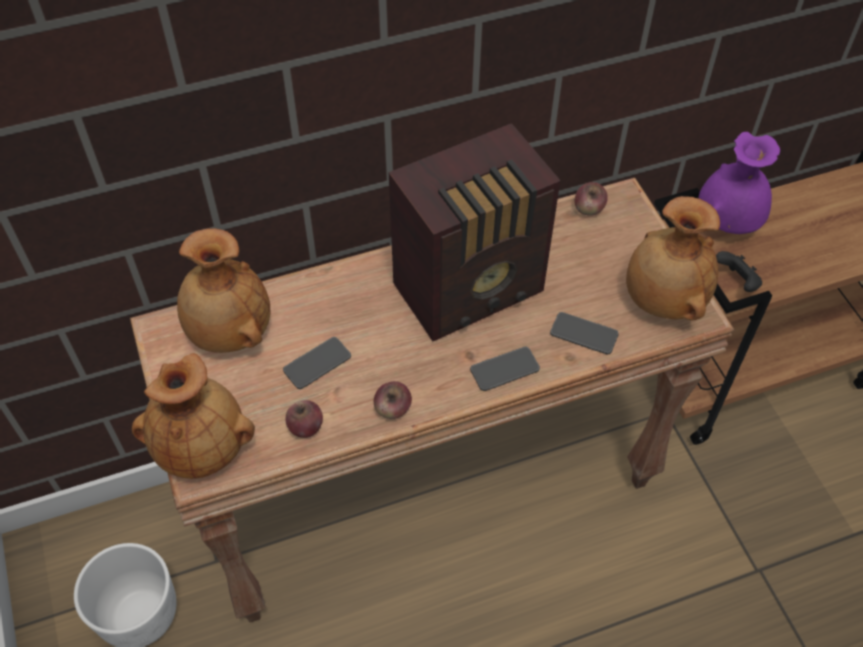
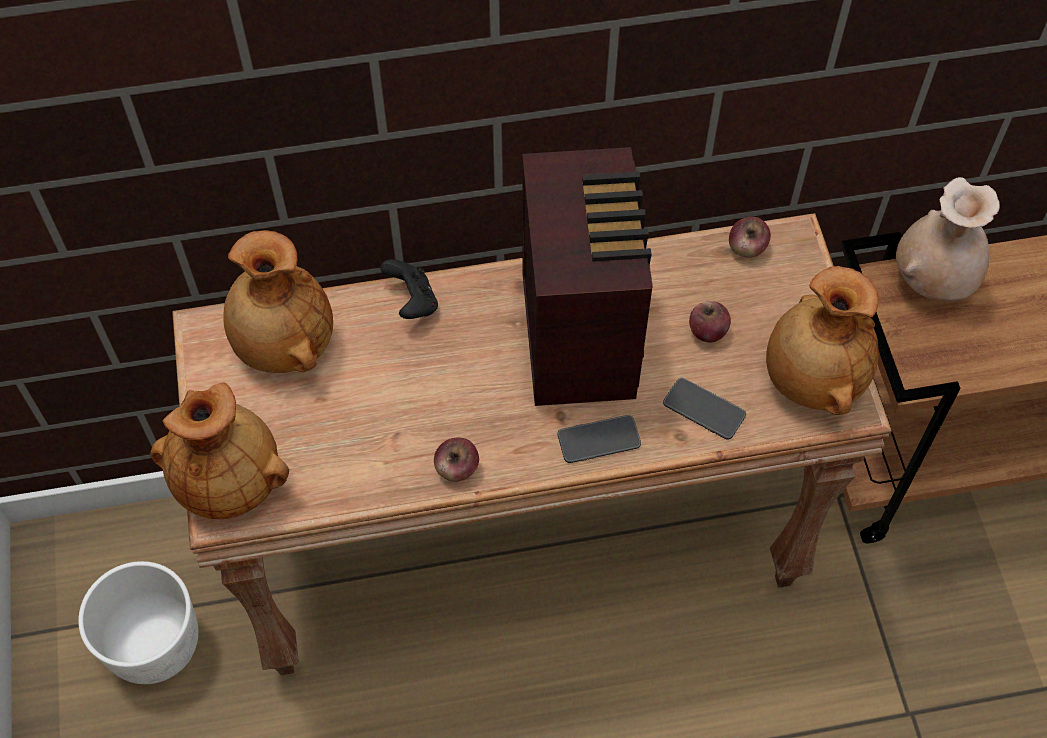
camera: 10 degrees right, 5 degrees up
(305, 427) = (352, 475): apple -> apple (707, 331)
(317, 363) = (379, 399): phone -> none
(472, 289) = (581, 333): radio -> radio turned 75 degrees counterclockwise
(727, 222) = (932, 280): purple vase -> beige vase
(737, 282) = (925, 361): black game controller -> black game controller (412, 302)

